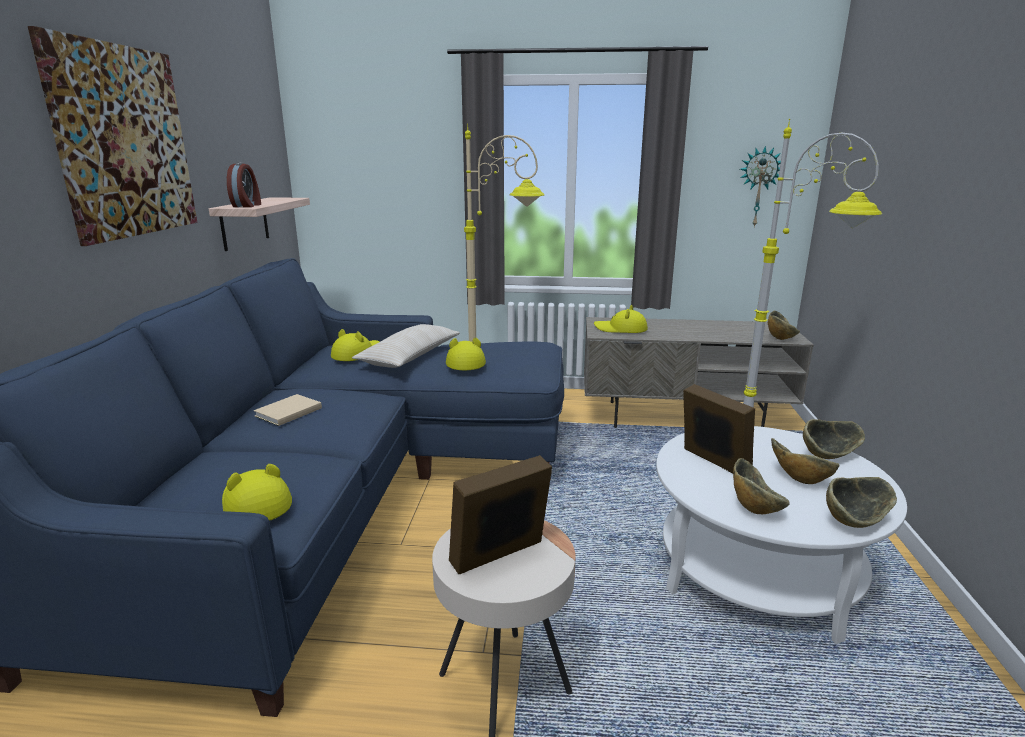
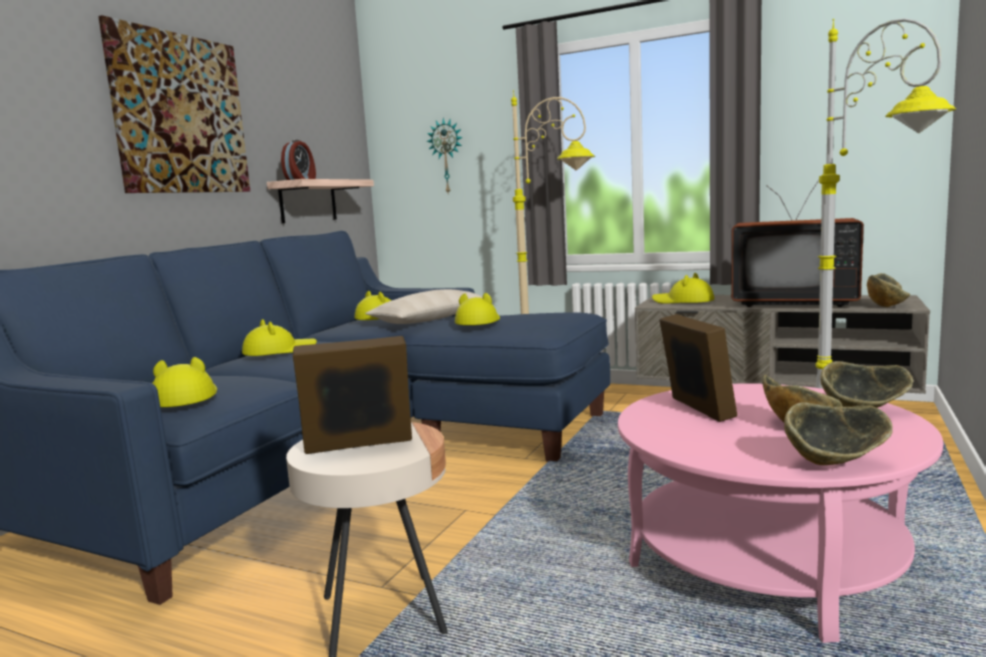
camera: 20 degrees right, 10 degrees down
(286, 412) = (279, 351): beige book -> yellow hat
(707, 332) = (791, 302): none -> television
(754, 507) = (707, 444): bowl -> none
(757, 569) = (765, 558): white coffee table -> pink coffee table
(758, 187) = (865, 130): wall clock -> wall clock (447, 156)

